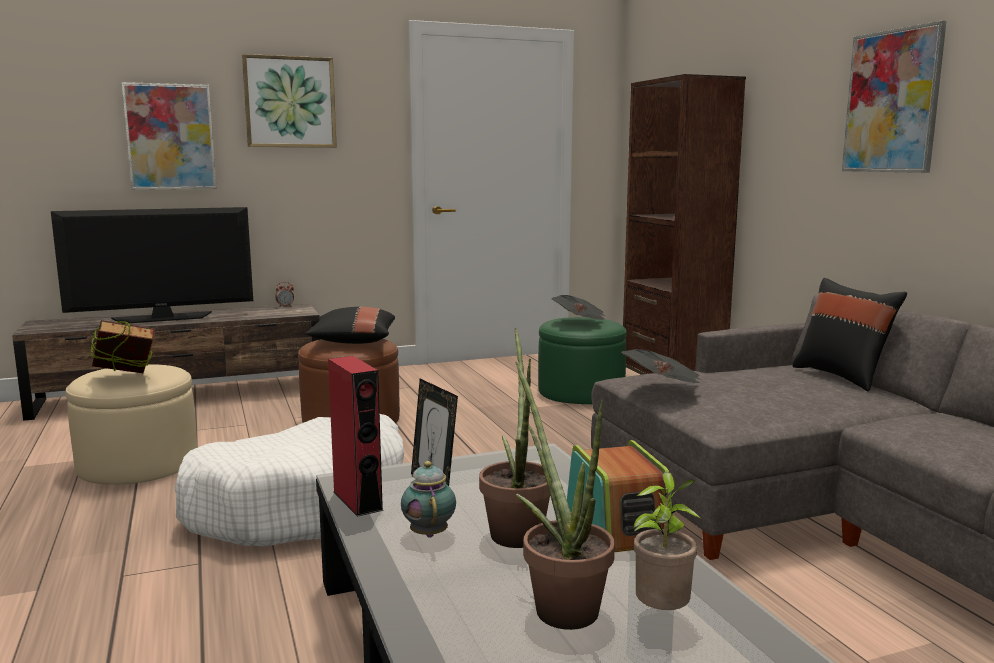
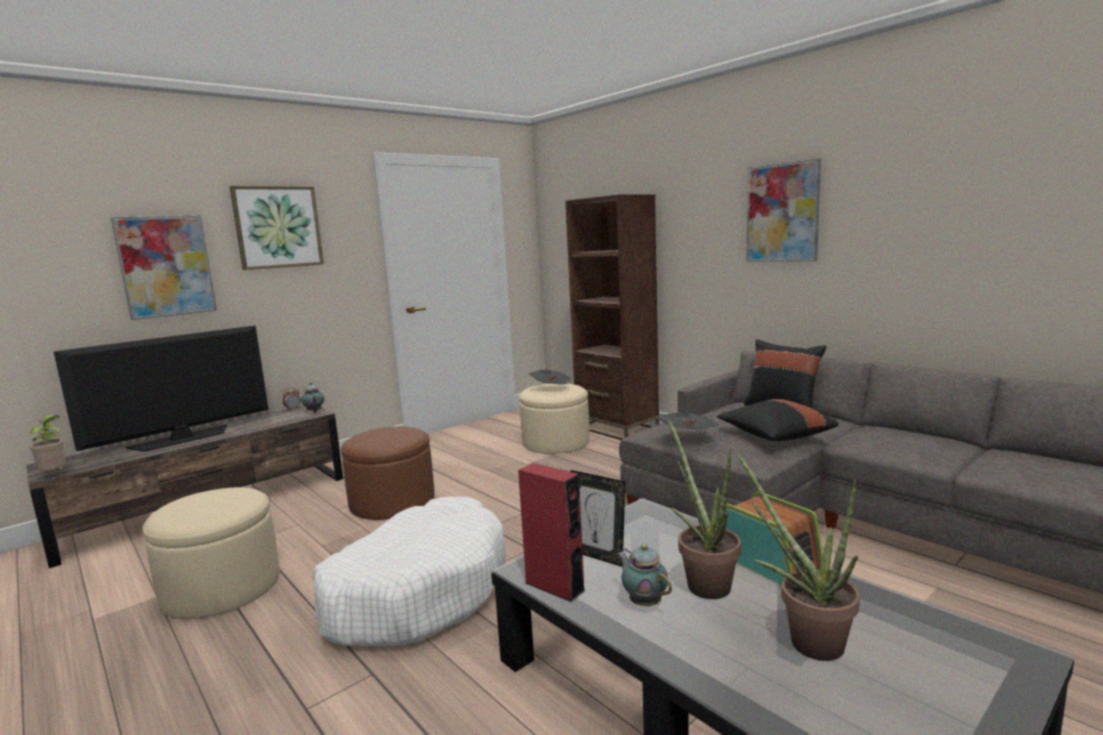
camera: 20 degrees left, 0 degrees up
(126, 379) = (210, 511): book -> none
(301, 311) = (314, 412): none -> teapot
(353, 341) = (388, 434): black pillow -> black pillow (774, 436)
(581, 392) = (556, 442): green ottoman -> beige ottoman
(662, 614) = (876, 627): potted plant -> potted plant (55, 475)

